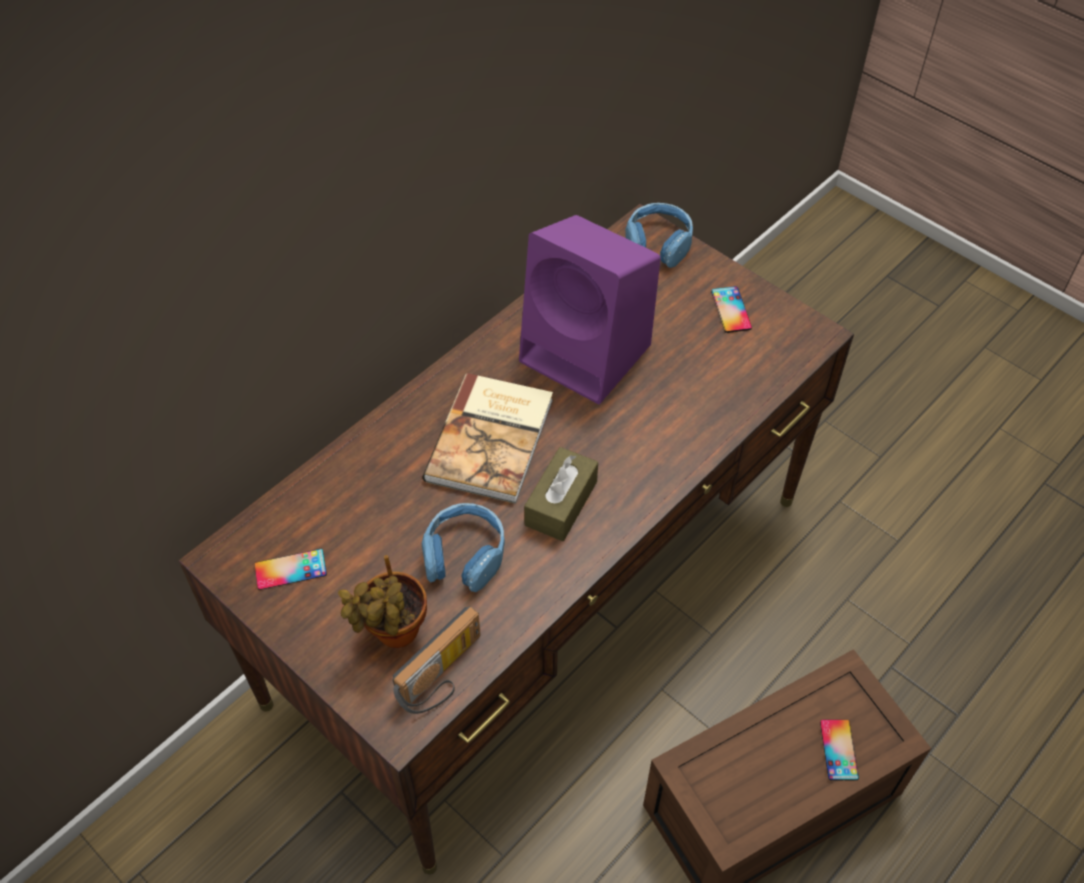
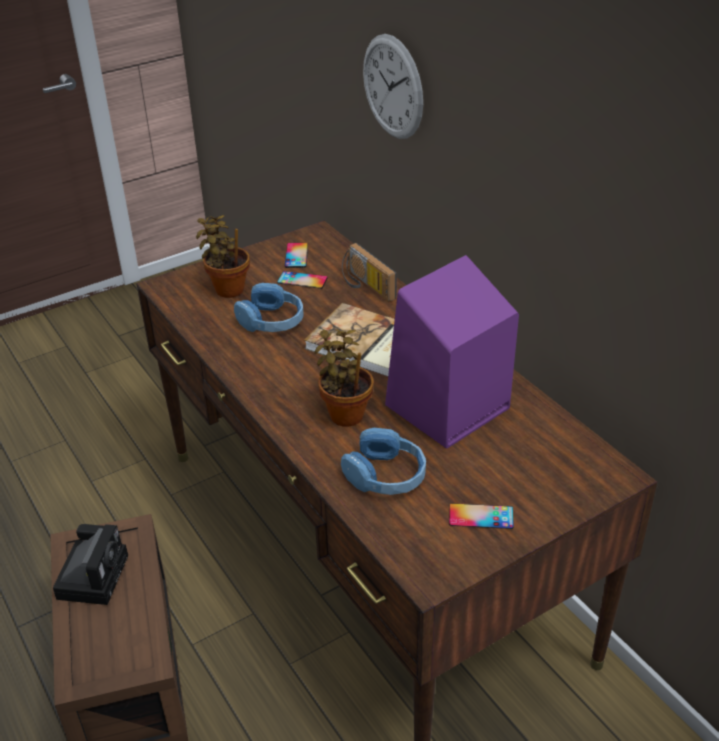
camera: 105 degrees right, 15 degrees down
(252, 267) = (393, 87): none -> wall clock
(444, 676) = (186, 304): radio -> radio (365, 286)
(561, 503) = (294, 370): brown tissue box -> none
(623, 437) = (345, 413): none -> potted plant
(658, 244) = (589, 482): blue headphones -> blue headphones (386, 475)
(763, 785) = (93, 574): none -> camera
(839, 750) = (92, 633): phone -> phone (302, 280)

